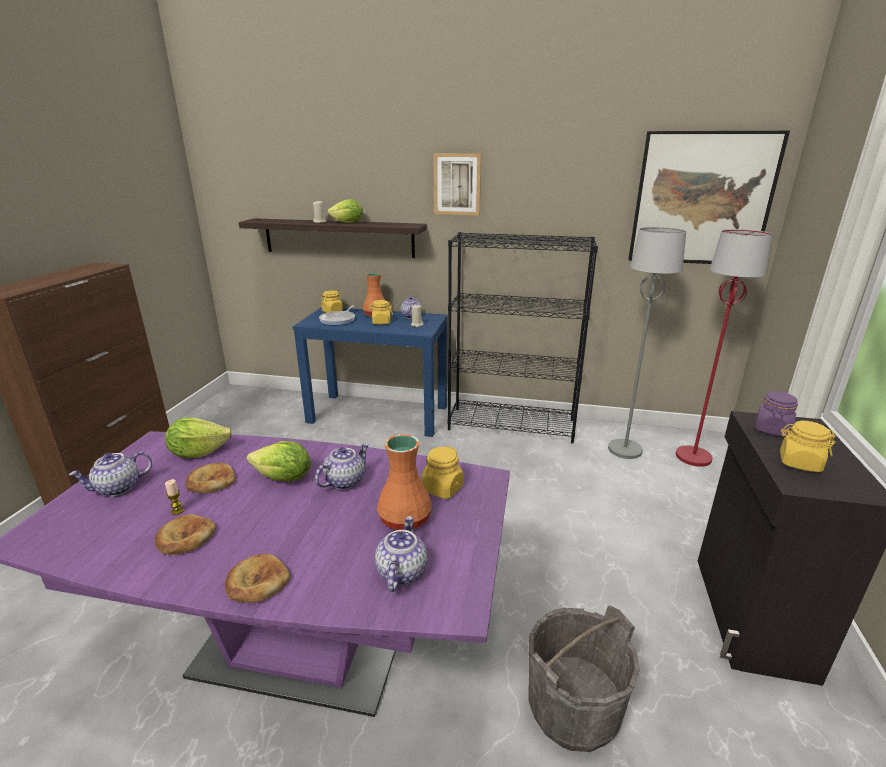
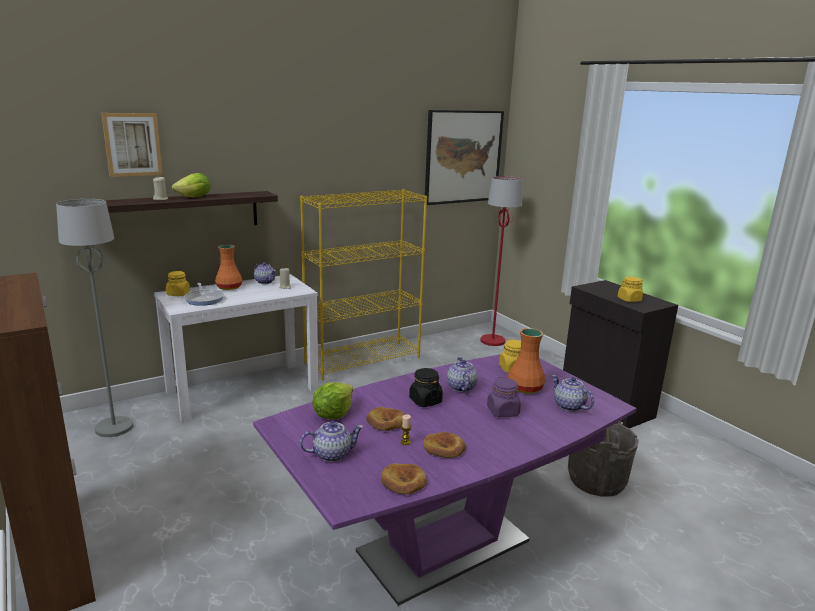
camera: 45 degrees left, 5 degrees down
(118, 488) = (332, 454): teapot -> teapot turned 120 degrees counterclockwise
(257, 582) = (524, 441): bread -> bread (403, 482)
(284, 478) = (425, 401): lettuce -> black jar
(378, 414) = (243, 390): blue console table -> white console table
(381, 322) = (250, 292): yellow jar -> none
(457, 184) = (294, 153): picture -> picture (132, 144)
(512, 425) = (363, 360): black bookcase -> yellow bookcase
(625, 450) = (454, 350): grey floor lamp -> grey floor lamp (115, 428)
(772, 429) = (599, 289): purple jar -> purple jar (503, 411)

